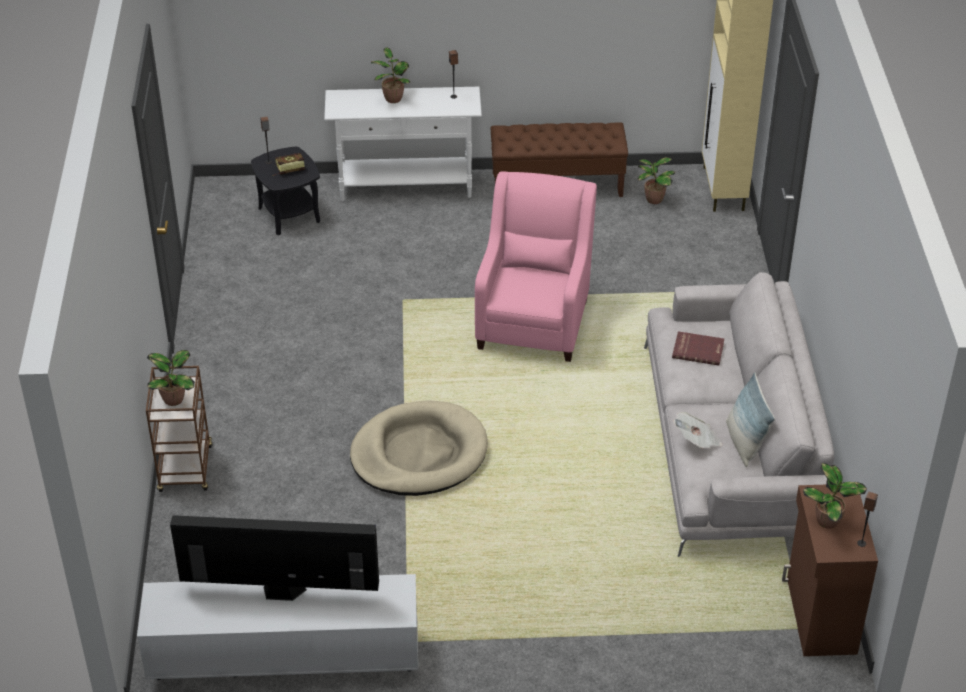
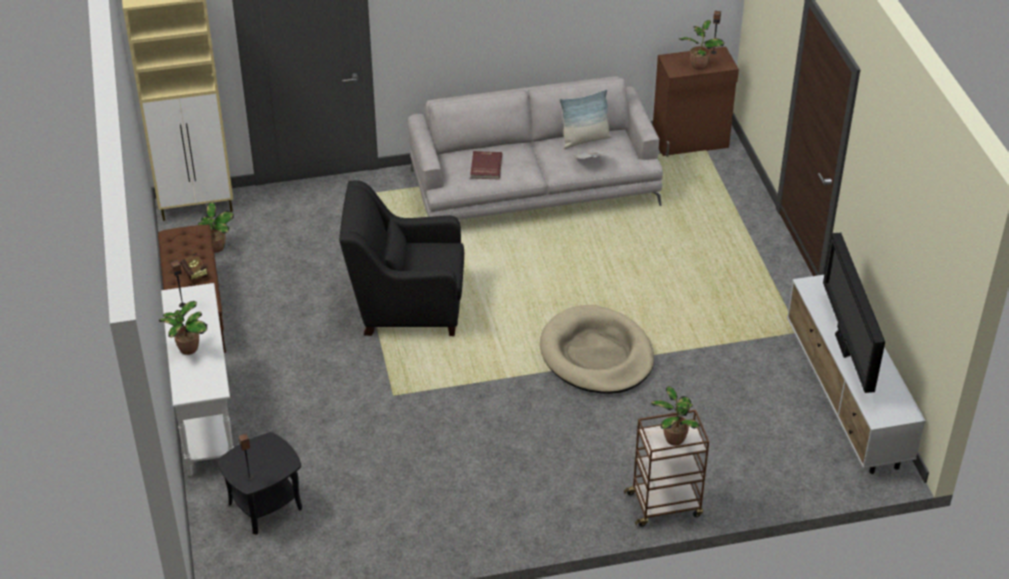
camera: 100 degrees left, 0 degrees up
(287, 170) = (263, 459): book -> book (196, 276)
(534, 320) = (407, 306): pink armchair -> black armchair

